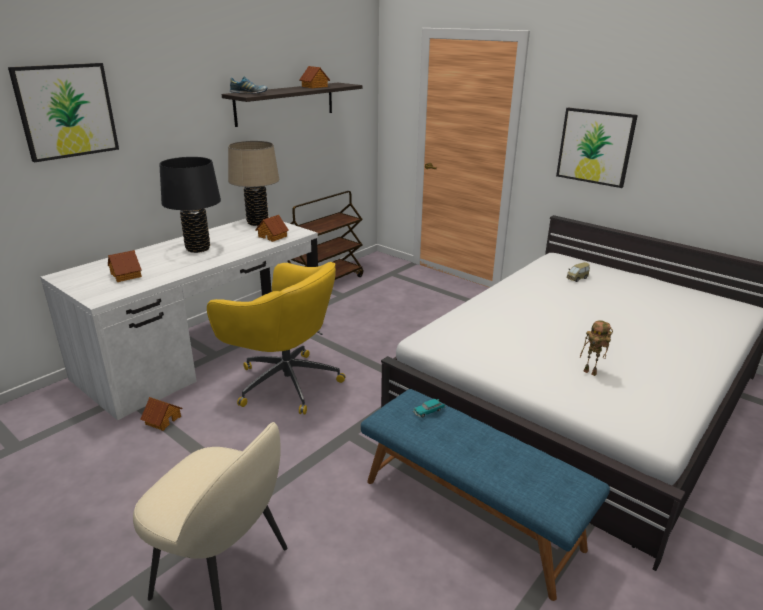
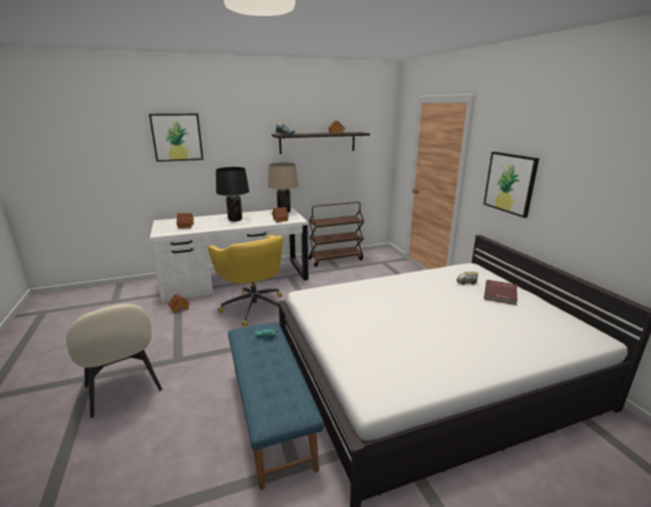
camera: 30 degrees right, 5 degrees down
(591, 372) = (384, 343): toy robot -> none
(622, 283) = (501, 293): none -> red book

